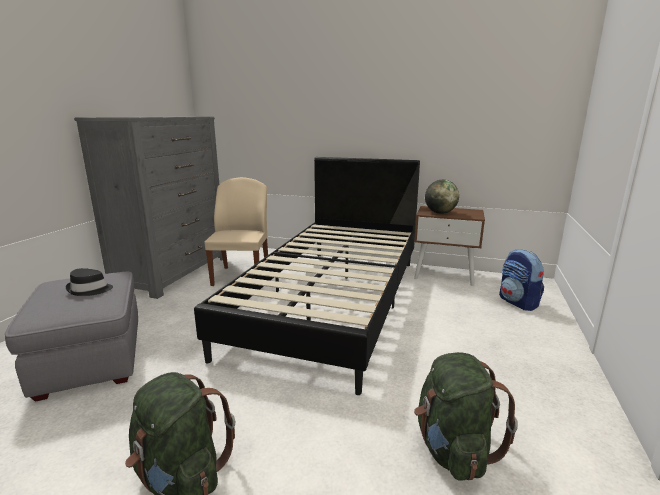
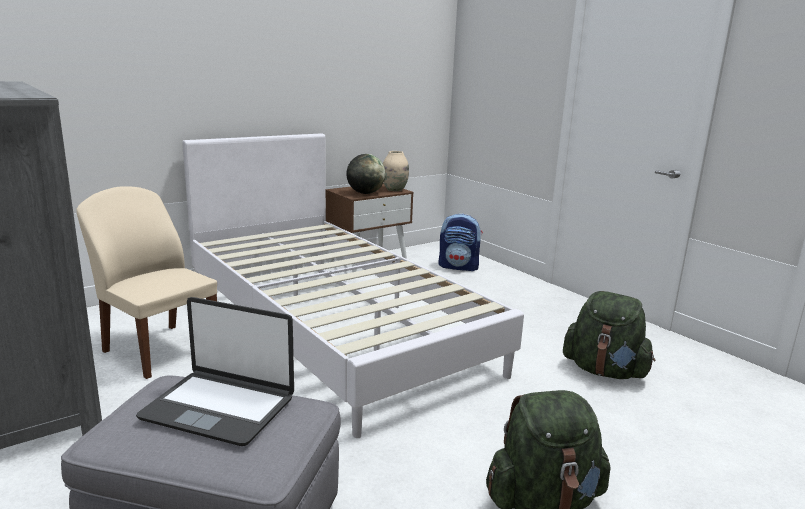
camera: 55 degrees left, 0 degrees up
(89, 290) = (219, 407): black hat -> laptop
(333, 301) = (332, 326): black bed -> white bed
(473, 215) = (394, 189): none -> beige vase

